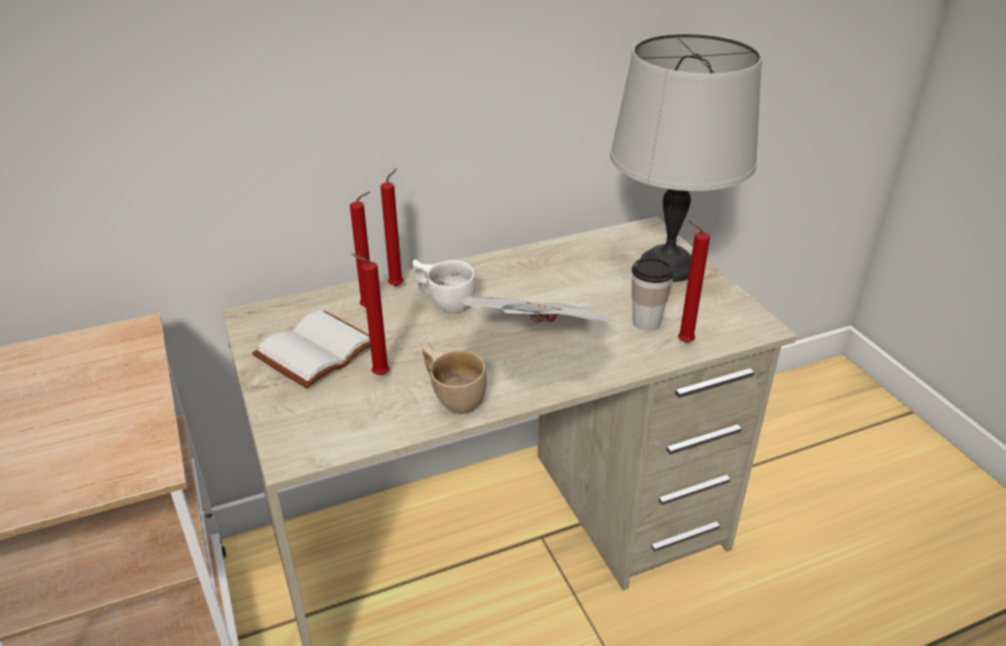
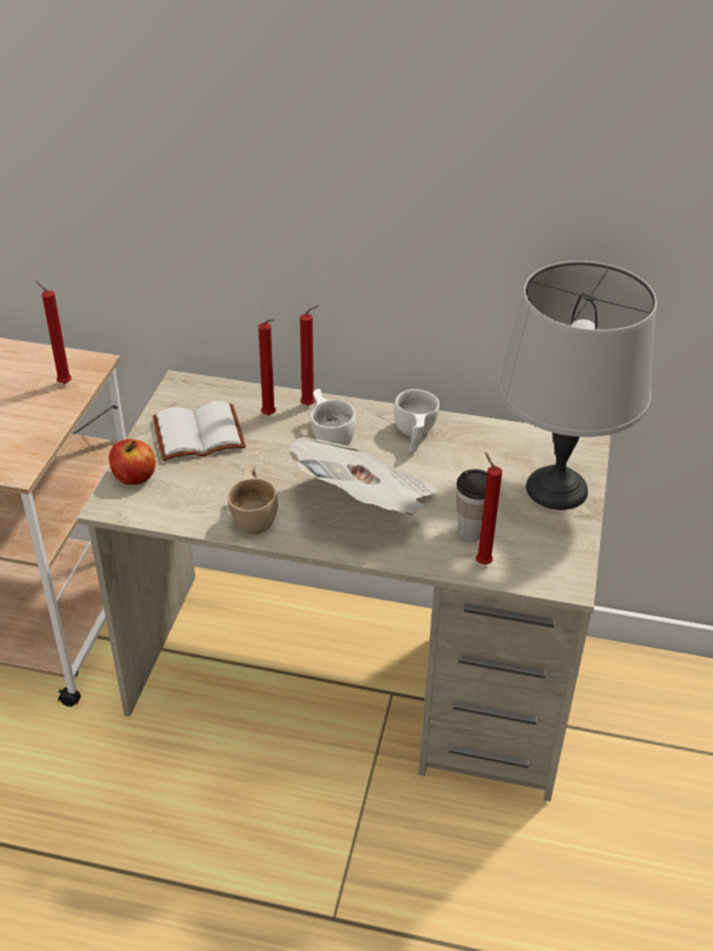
camera: 35 degrees right, 5 degrees up
(290, 417) = (134, 477): none -> apple
(378, 375) = (220, 474): red candle -> red candle (63, 383)
(515, 273) = (414, 436): none -> white cup

